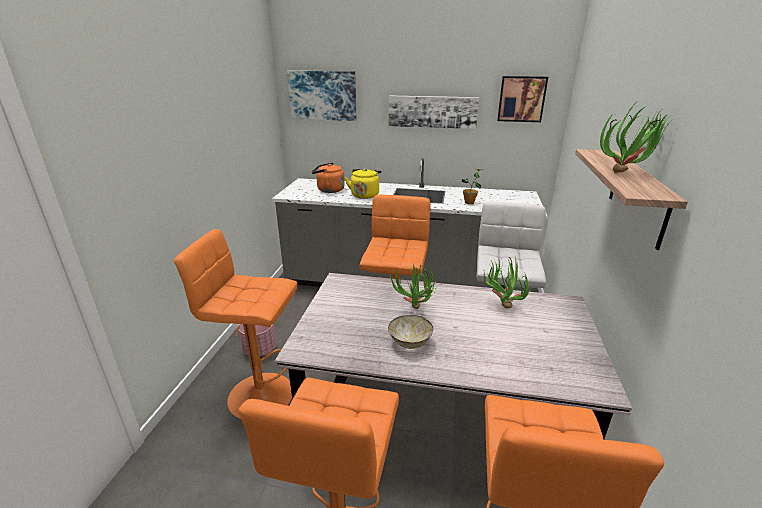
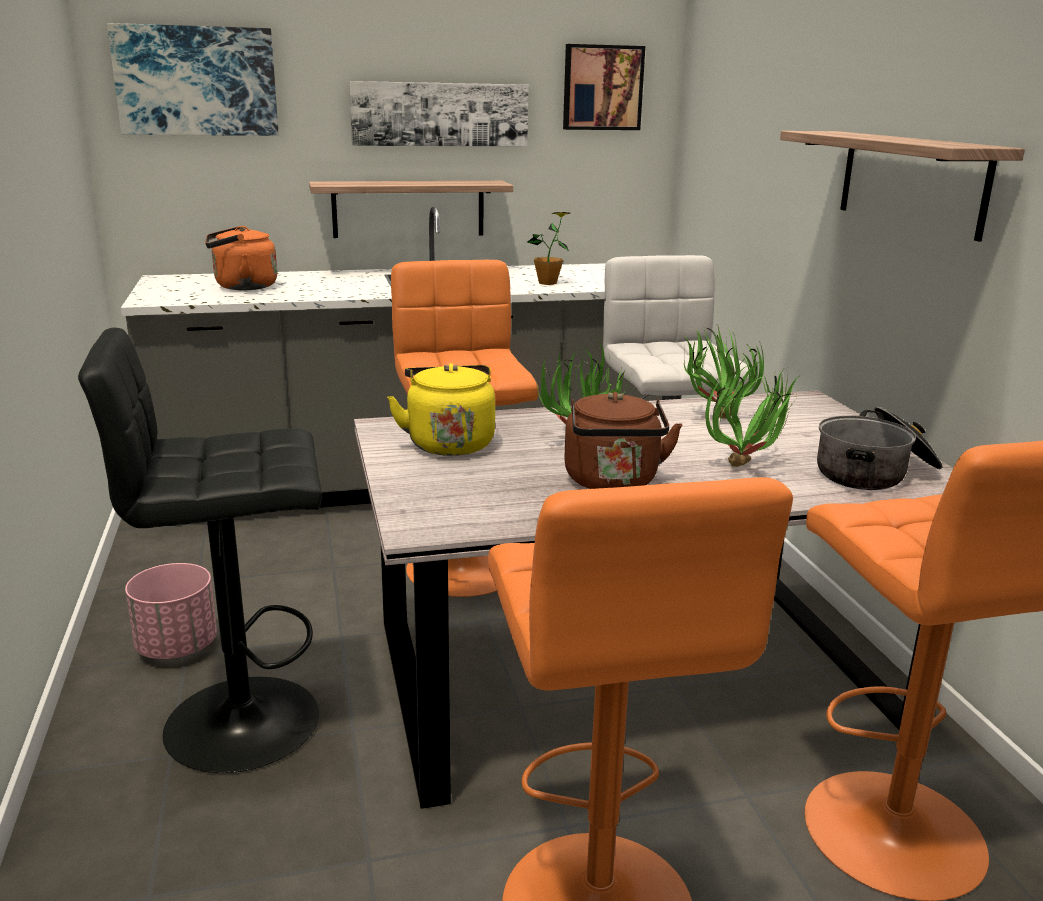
camera: 25 degrees left, 5 degrees down
(260, 395) = (240, 722): orange stool -> black stool
(365, 195) = (332, 288): yellow kettle -> yellow kettle (449, 443)
(409, 343) = (613, 483): bowl -> brown kettle
(414, 156) = (408, 209): none -> shelf
(563, 371) = (875, 473): none -> cooking pot
(627, 174) = (904, 139): potted plant -> potted plant (750, 467)

